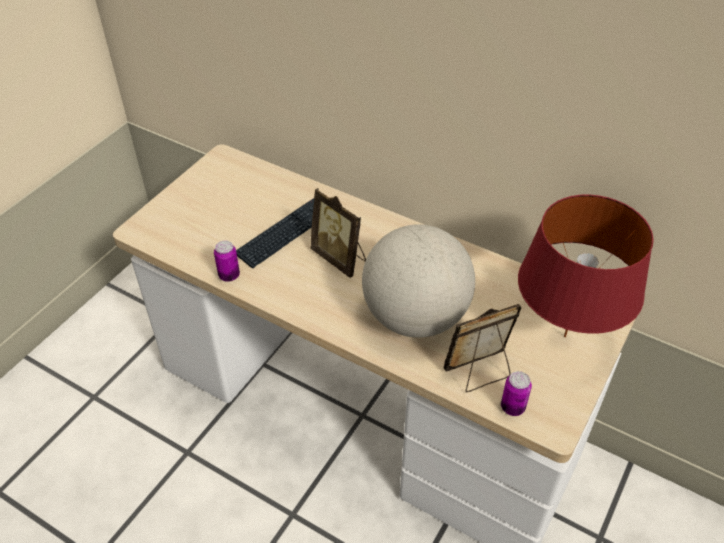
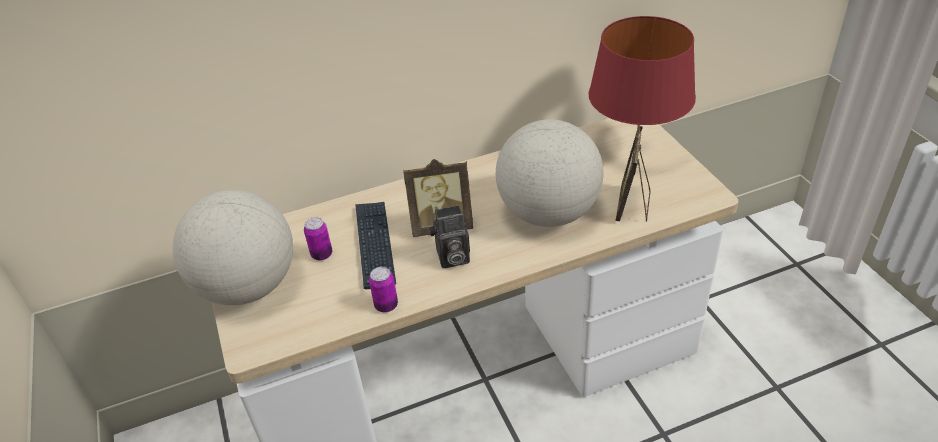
camera: 50 degrees left, 5 degrees down
(193, 194) = (248, 287): none -> globe
(308, 284) = (451, 258): none -> camera
(512, 407) = (678, 206): can -> can (322, 254)

